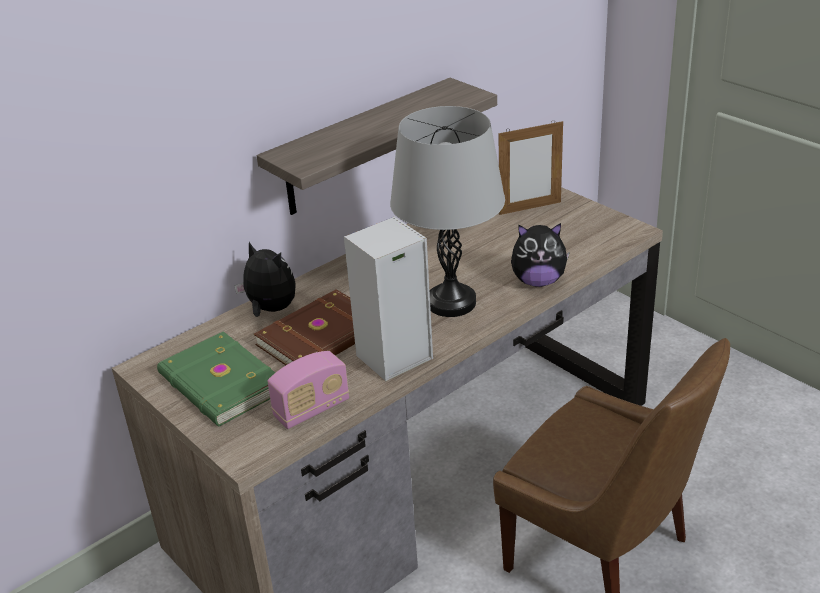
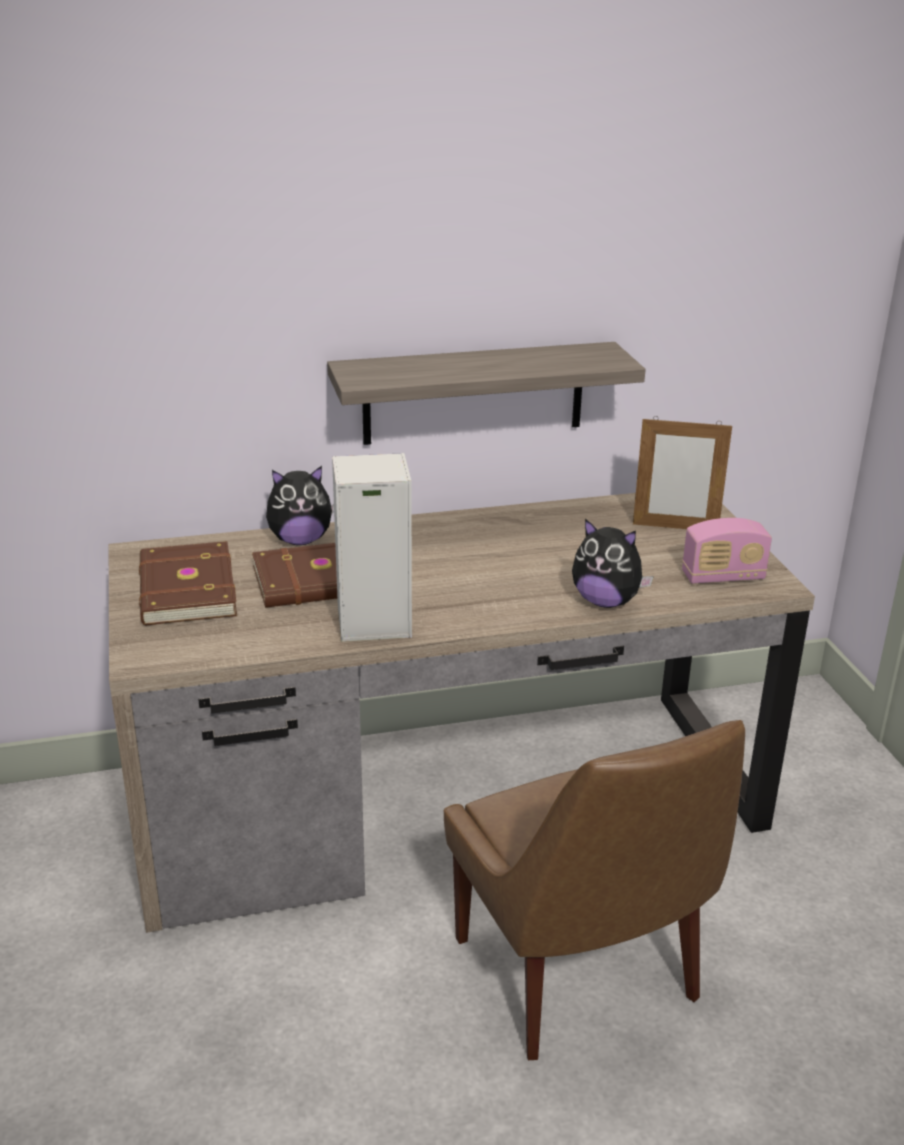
camera: 25 degrees right, 5 degrees down
(219, 384) = (184, 590): green book -> brown book
(270, 310) = (300, 540): plush toy -> plush toy turned 105 degrees clockwise
(312, 409) = (244, 641): radio -> radio (723, 577)
(451, 302) = (488, 592): grey table lamp -> none

